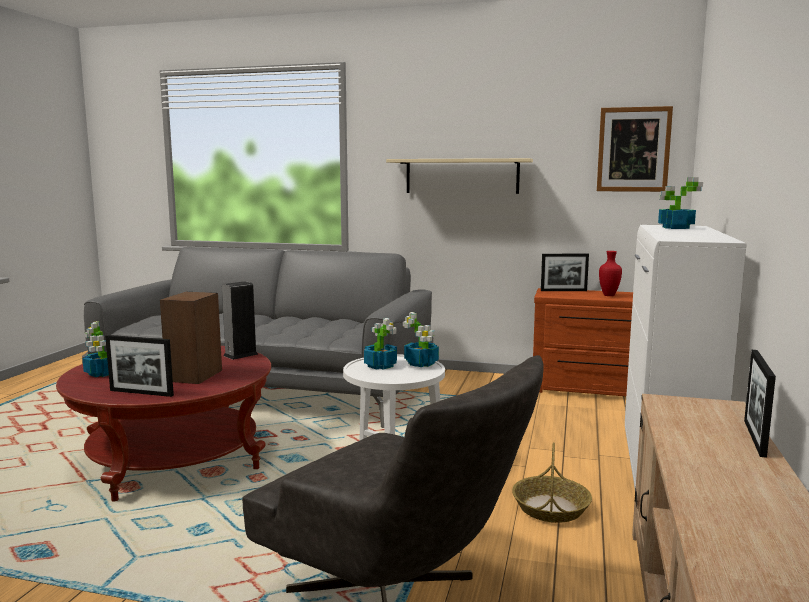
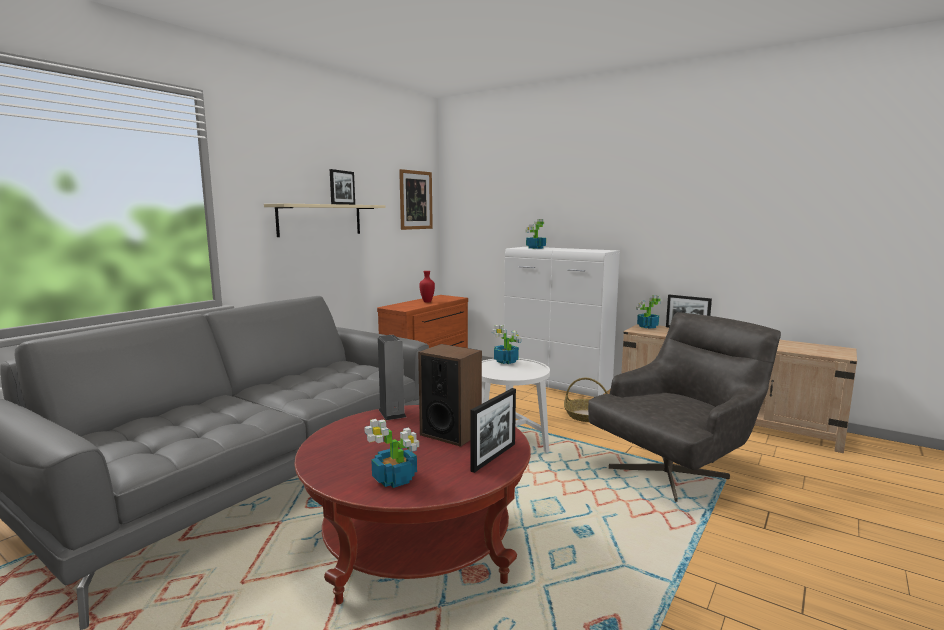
camera: 70 degrees left, 0 degrees up
(380, 365) = (498, 371): potted plant -> potted plant (647, 326)
(563, 291) = (397, 305): picture frame -> picture frame (343, 204)

